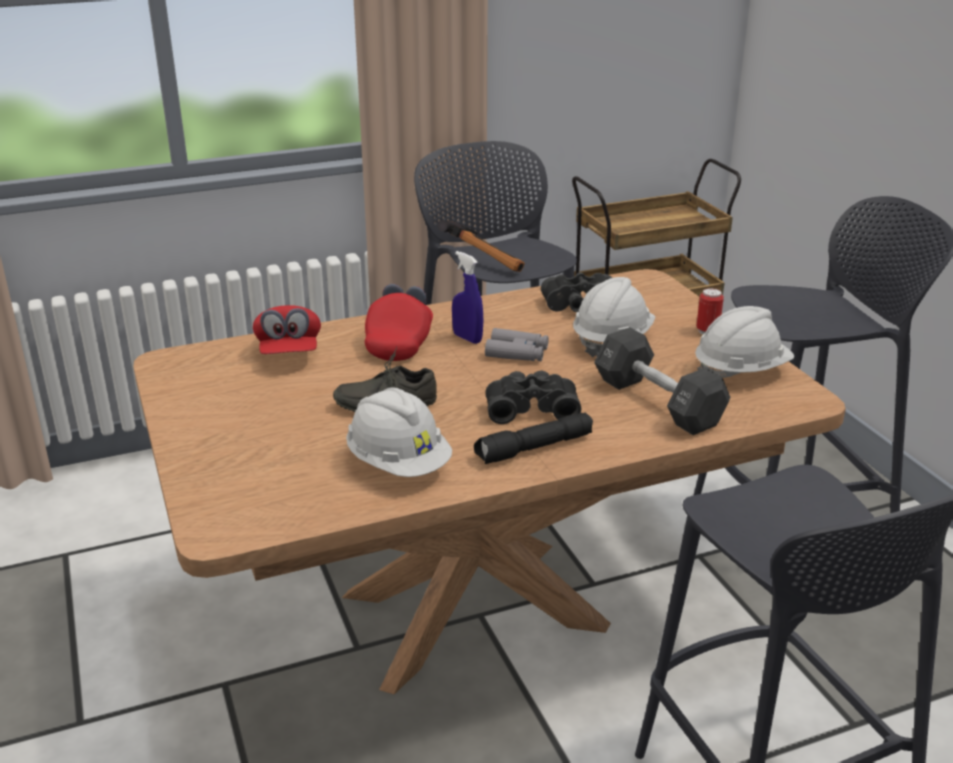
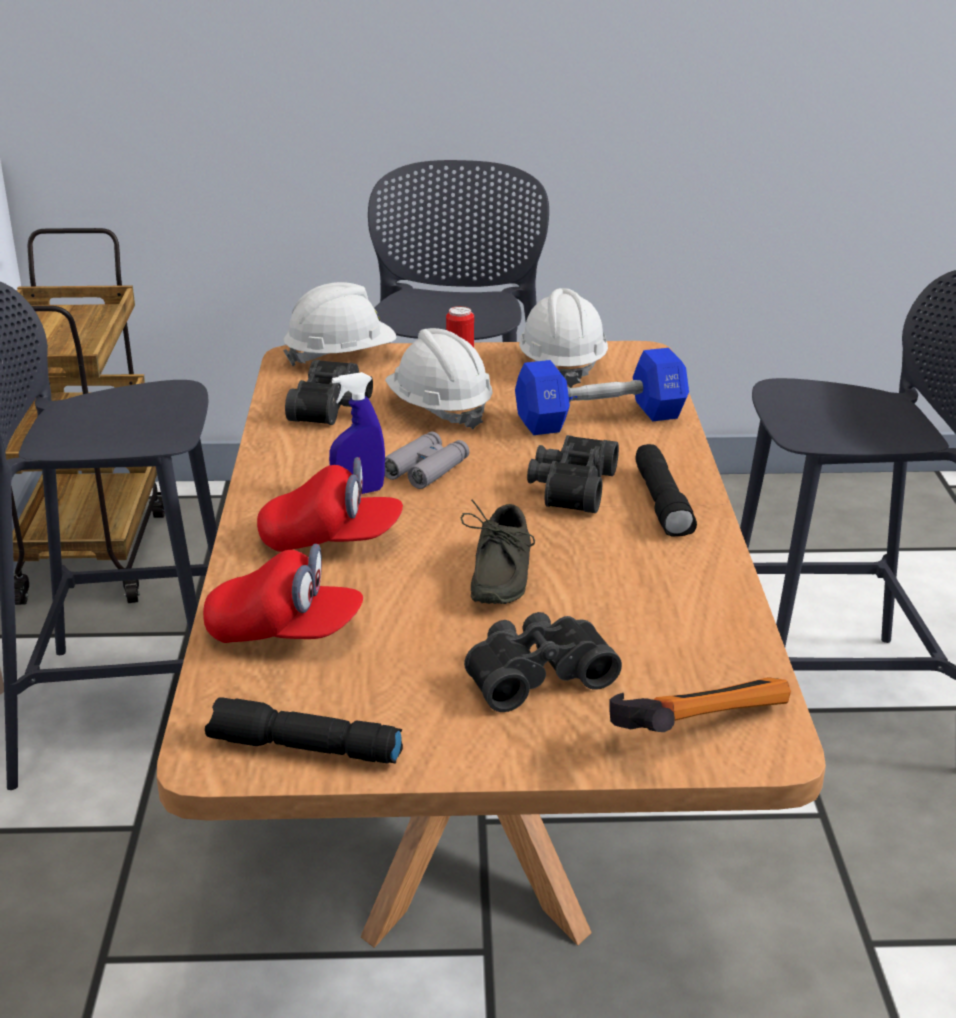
camera: 70 degrees left, 0 degrees up
(177, 381) = (303, 749): none -> black flashlight
(274, 436) = (536, 674): none -> black binoculars
(398, 464) = (656, 591): white hard hat -> white hard hat (341, 357)
(400, 343) = (331, 540): red cap -> red cap turned 150 degrees clockwise
(486, 260) = (113, 439): hammer -> hammer (692, 727)
(658, 402) = (600, 419): black dumbbell -> blue dumbbell

